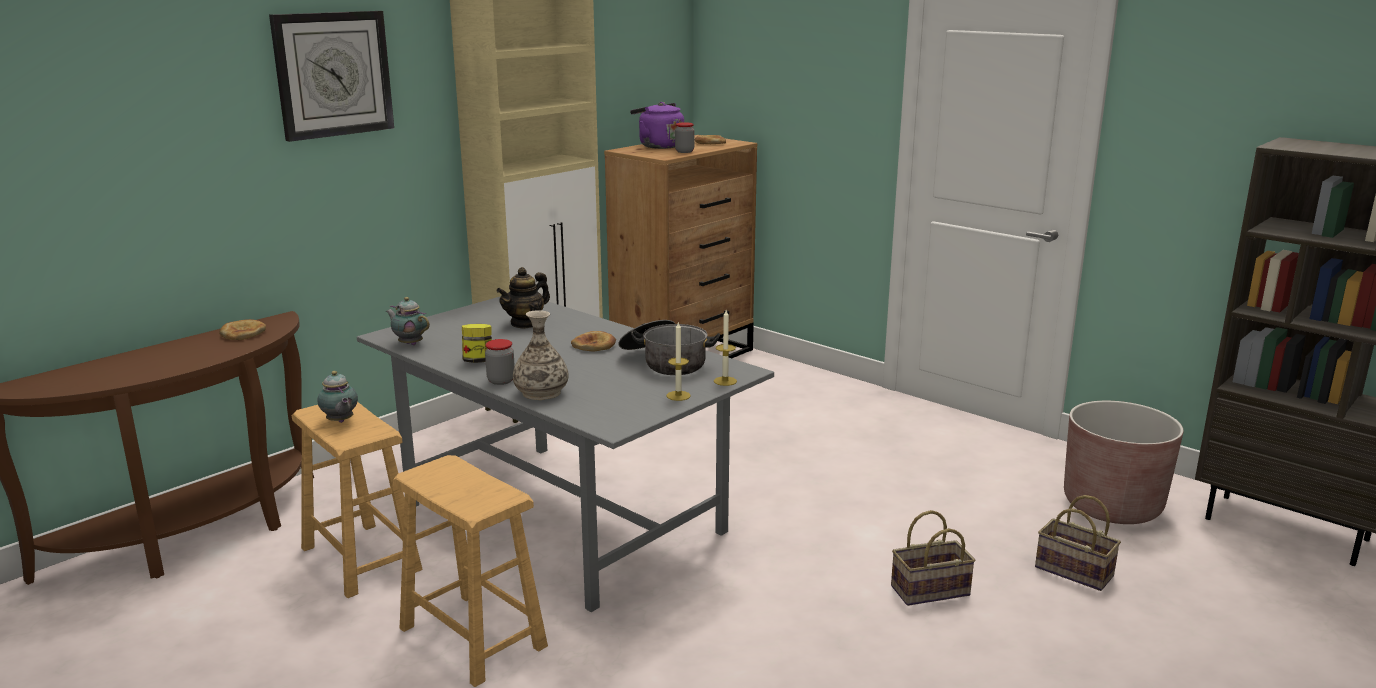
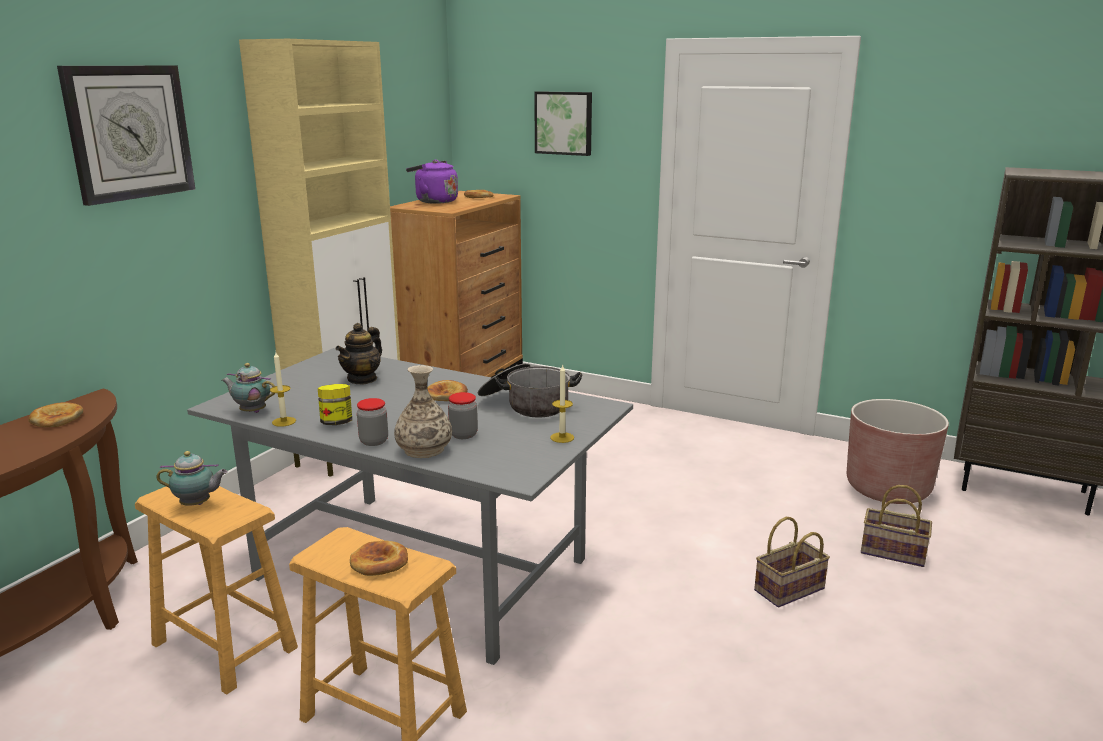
camera: 15 degrees left, 0 degrees up
(340, 421) = (197, 504): teapot -> teapot turned 45 degrees counterclockwise
(467, 488) = (379, 562): none -> bread
(684, 151) = (463, 205): jar -> jar (463, 435)
(725, 381) = (595, 418): candle -> candle (284, 421)
(804, 66) = (564, 123): none -> picture

